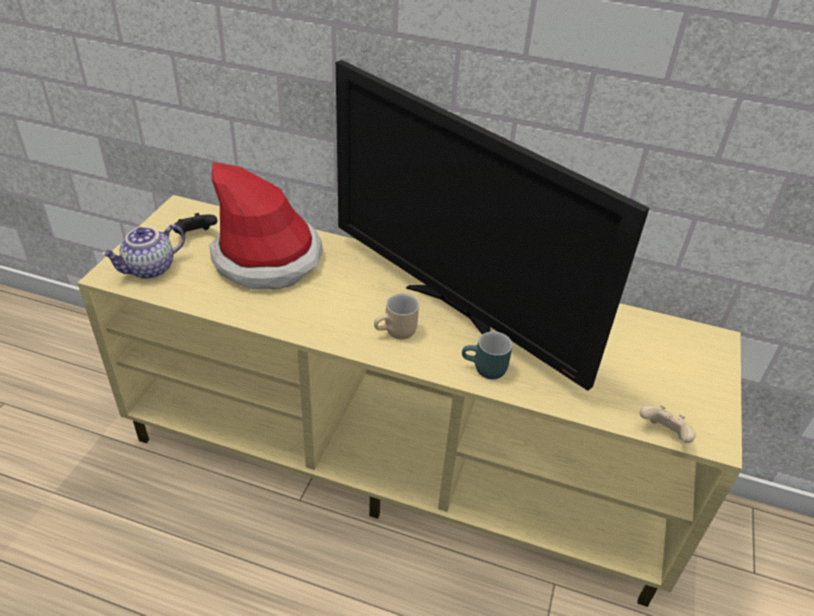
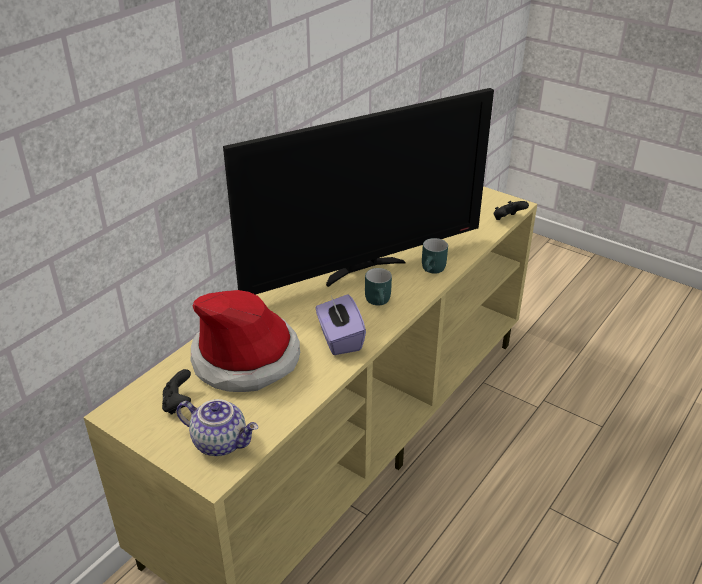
camera: 70 degrees left, 5 degrees down
(150, 269) = (221, 442): teapot -> teapot turned 45 degrees counterclockwise
(316, 314) = (339, 339): none -> purple tissue box
(397, 333) = (380, 301): beige mug -> turquoise mug
(664, 434) = (507, 219): beige game controller -> black game controller

